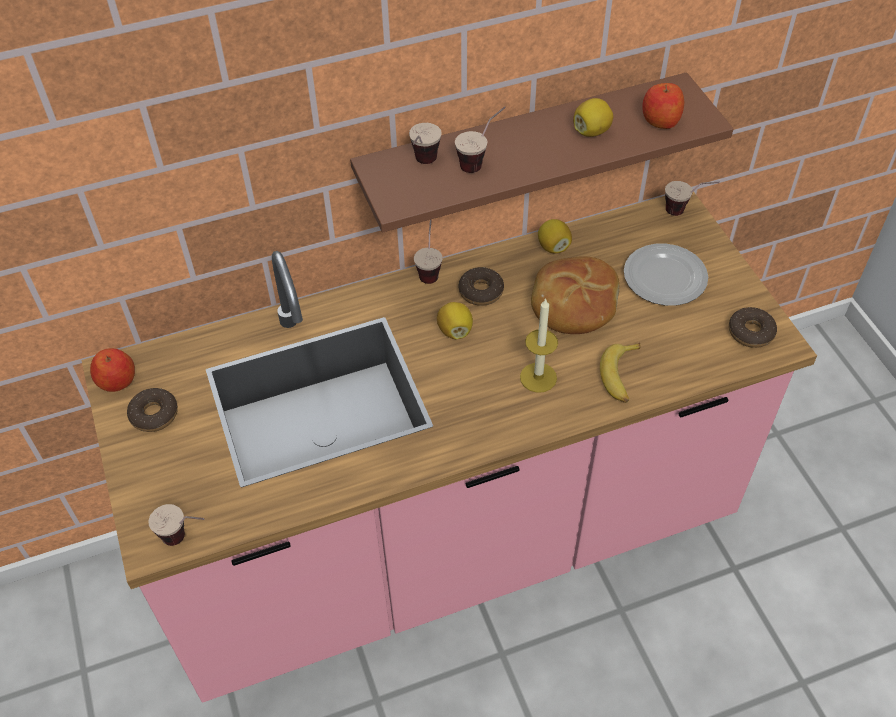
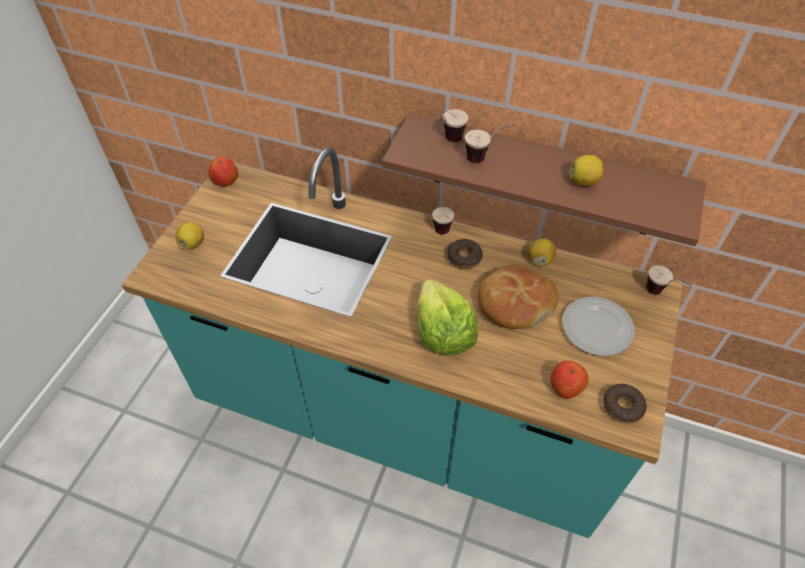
camera: 40 degrees right, 0 degrees up
(154, 414) = (222, 209): donut -> none
(186, 539) = (167, 284): cup -> none
(451, 542) = (402, 416): pink counter -> turquoise counter
(455, 330) = (423, 270): lemon -> lemon (193, 243)
(538, 377) = (443, 332): candle -> lettuce
(621, 377) = (496, 370): banana -> none
(660, 120) = (645, 202): apple -> apple (565, 386)

